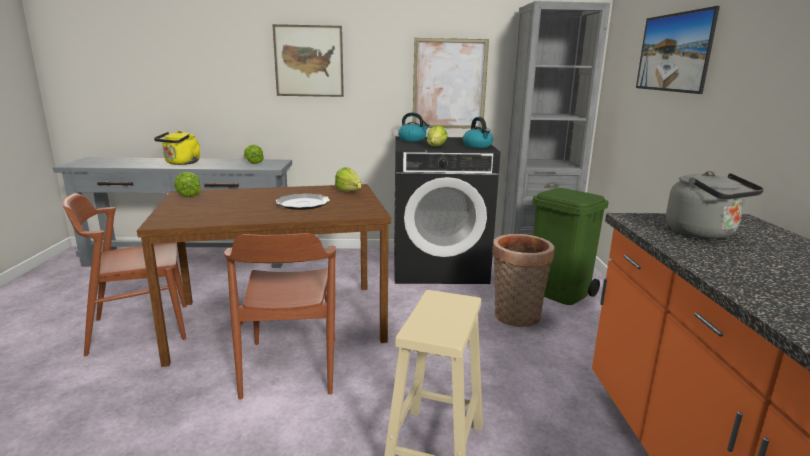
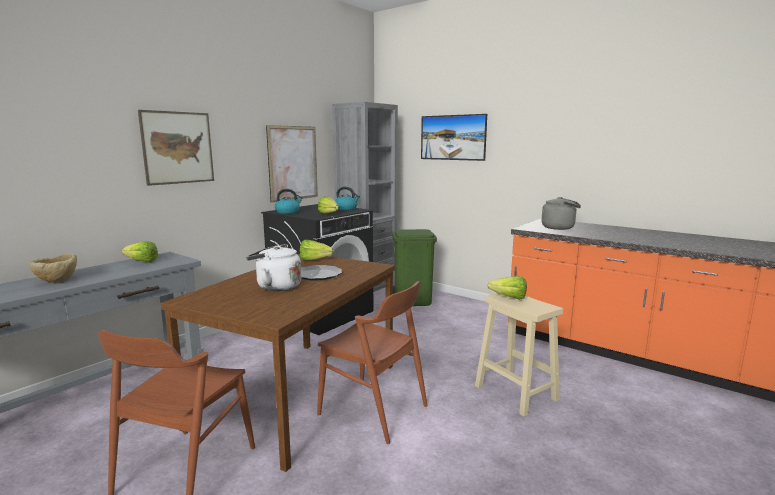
camera: 50 degrees left, 5 degrees down
(181, 163) = (57, 282): yellow kettle -> beige bowl
(190, 193) = (194, 297): lettuce -> lettuce (506, 297)
(247, 203) = (276, 287): none -> white kettle
(516, 318) = (422, 322): basket -> none

